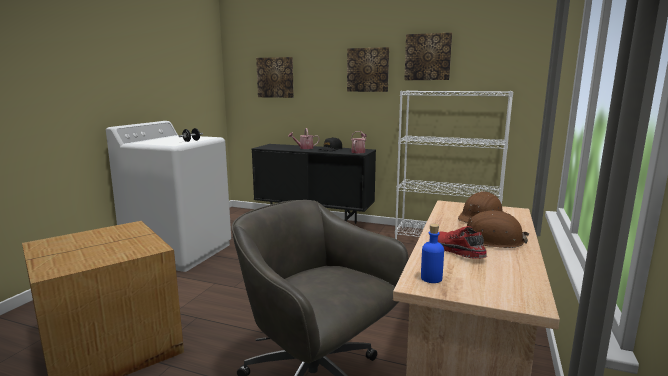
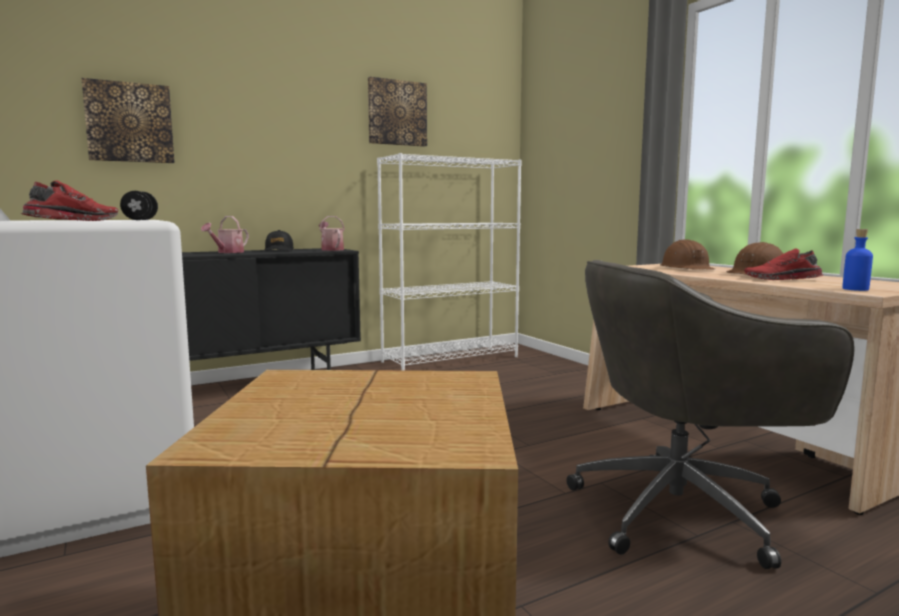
camera: 50 degrees left, 5 degrees down
(155, 143) = (72, 221): none -> red shoe
(368, 70) = (313, 123): picture -> none

